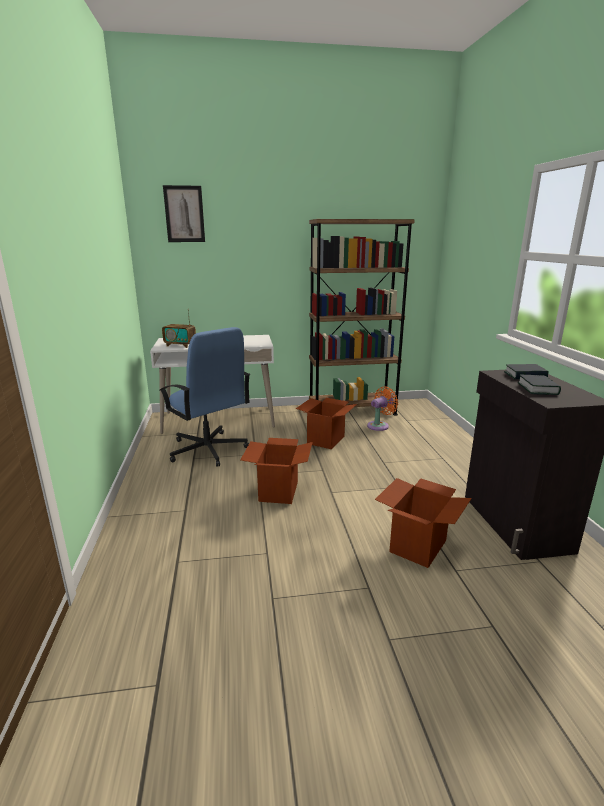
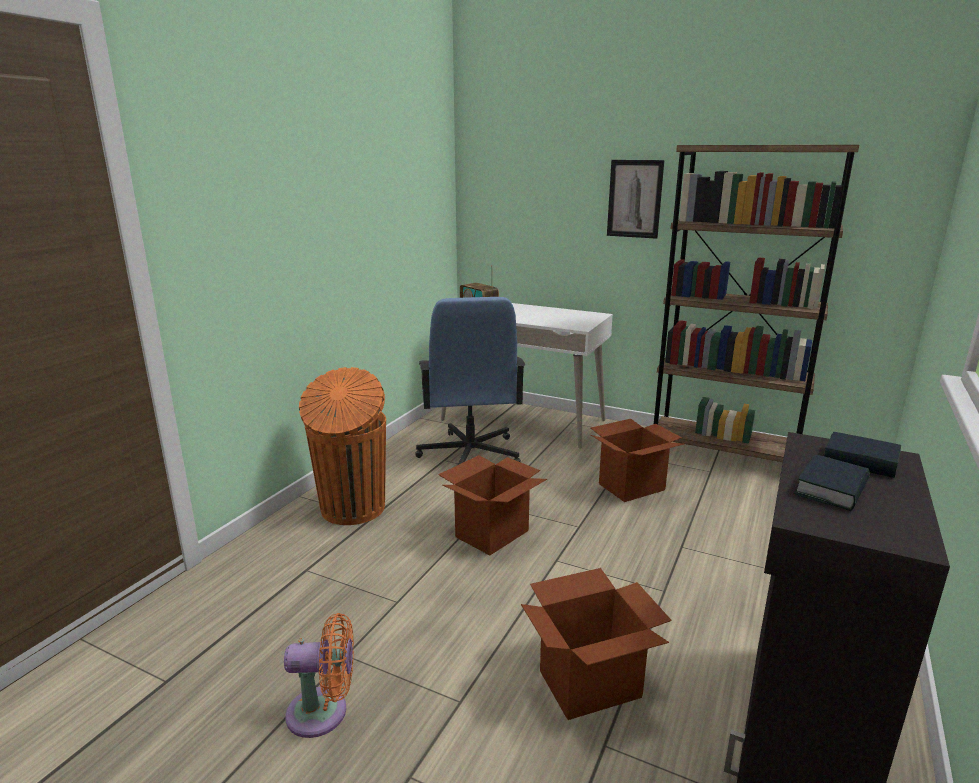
camera: 35 degrees right, 0 degrees up
(163, 510) = (352, 509): none -> orange trash can
(184, 214) = (519, 138): picture -> picture (634, 199)
(379, 425) = (742, 490): orange fan -> orange fan (324, 712)

